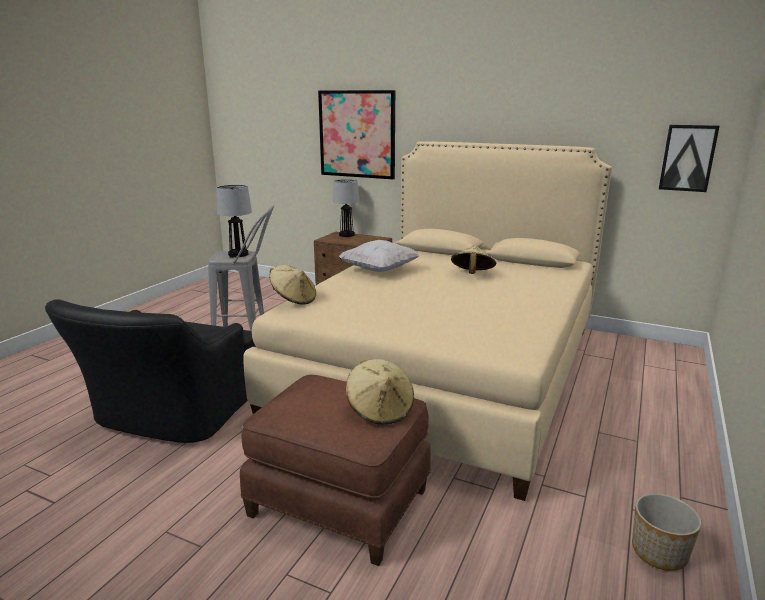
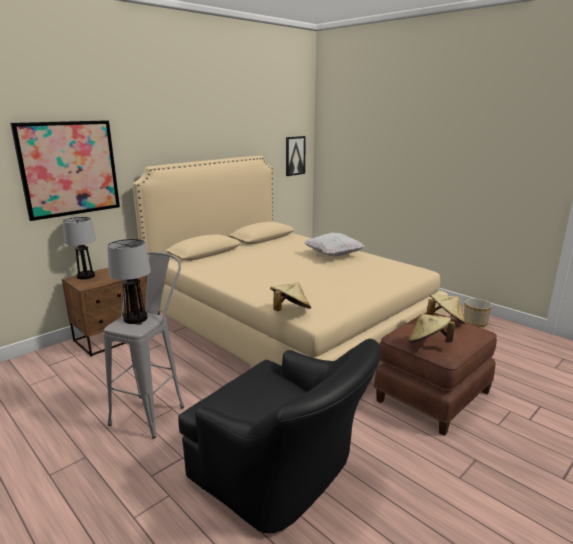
camera: 70 degrees left, 0 degrees up
(379, 270) = (238, 276): white pillow -> white pillow (333, 255)
(472, 275) = (278, 255): beige hat -> beige hat (428, 343)

